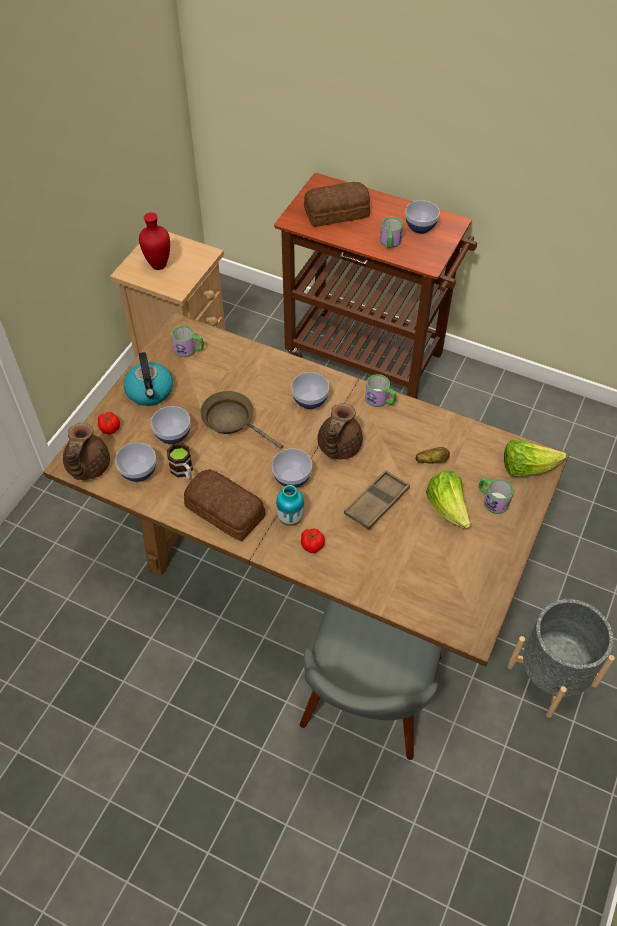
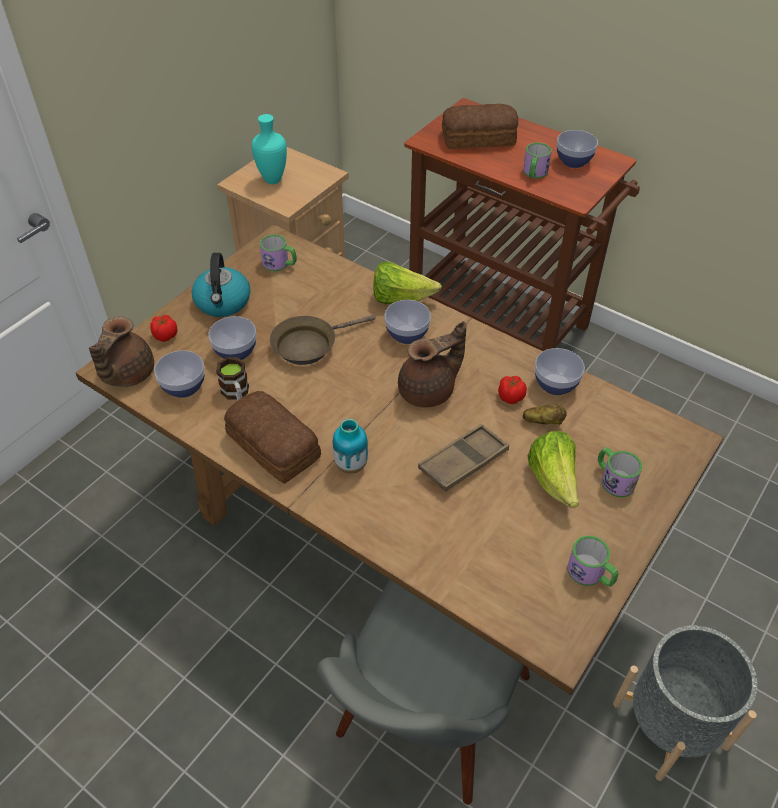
camera: 10 degrees right, 5 degrees down
(159, 265) = (273, 179): red vase -> turquoise vase
(232, 420) = (309, 345): brown frying pan -> brown frying pan turned 75 degrees counterclockwise
(292, 478) = (364, 419): bowl -> bowl (555, 385)
(312, 545) = (370, 501): tomato -> tomato (510, 396)
(338, 447) = (429, 391): brown teapot -> brown teapot turned 150 degrees counterclockwise
(380, 400) = (492, 344): mug -> mug (591, 574)
(526, 468) = (664, 446): lettuce -> lettuce (400, 298)

